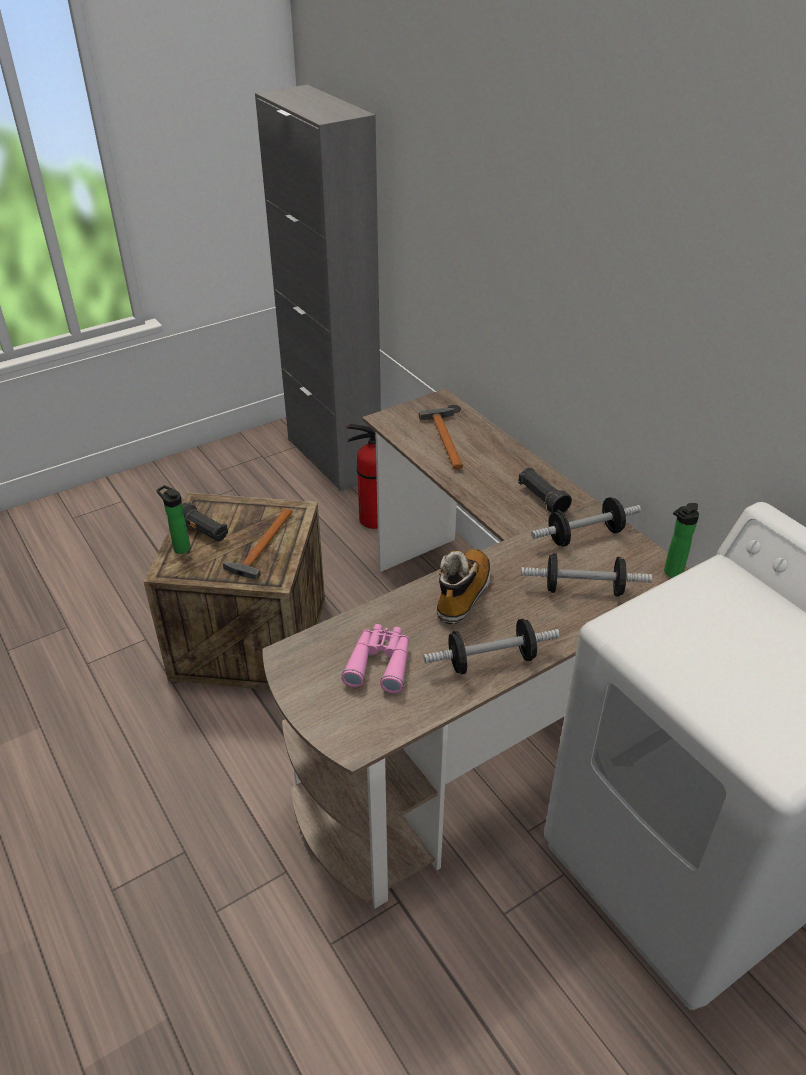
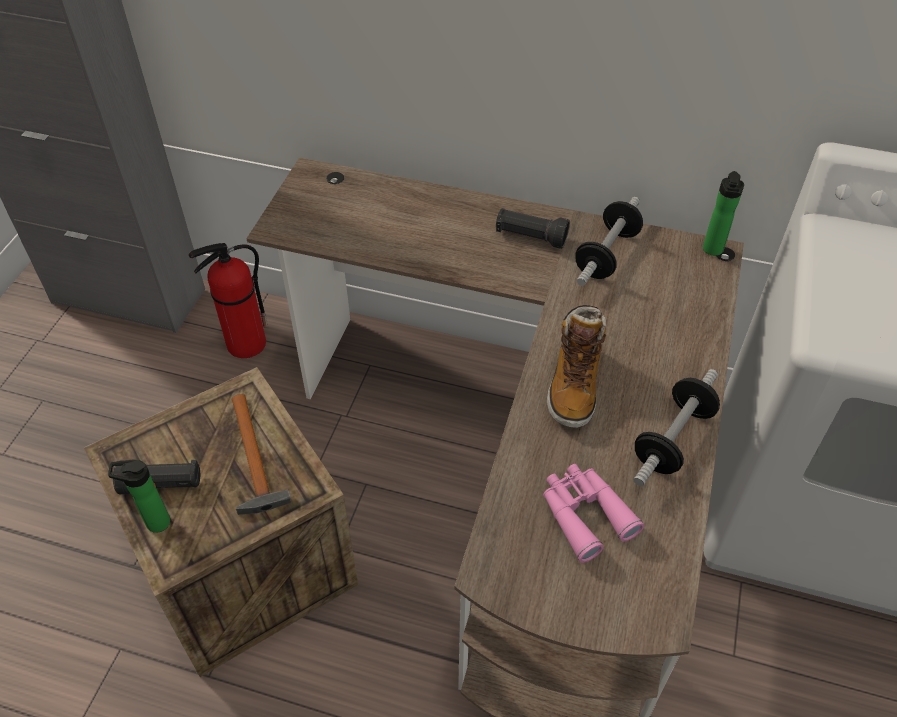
camera: 40 degrees left, 10 degrees up
(445, 438) = (365, 217): hammer -> none
(463, 594) = (574, 385): boot -> boot turned 150 degrees counterclockwise
(583, 589) = (664, 312): dumbbell -> none

